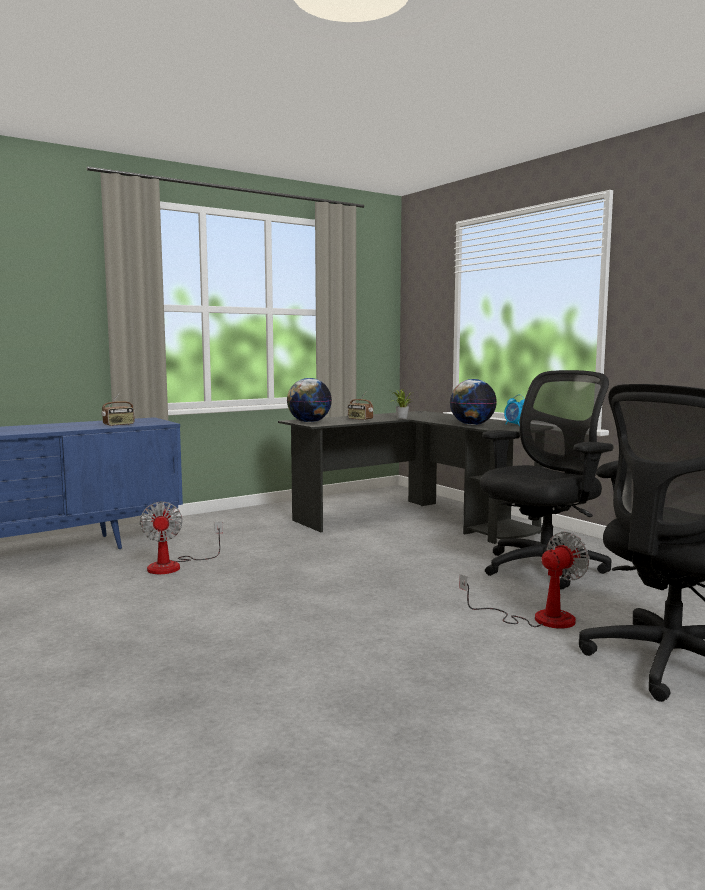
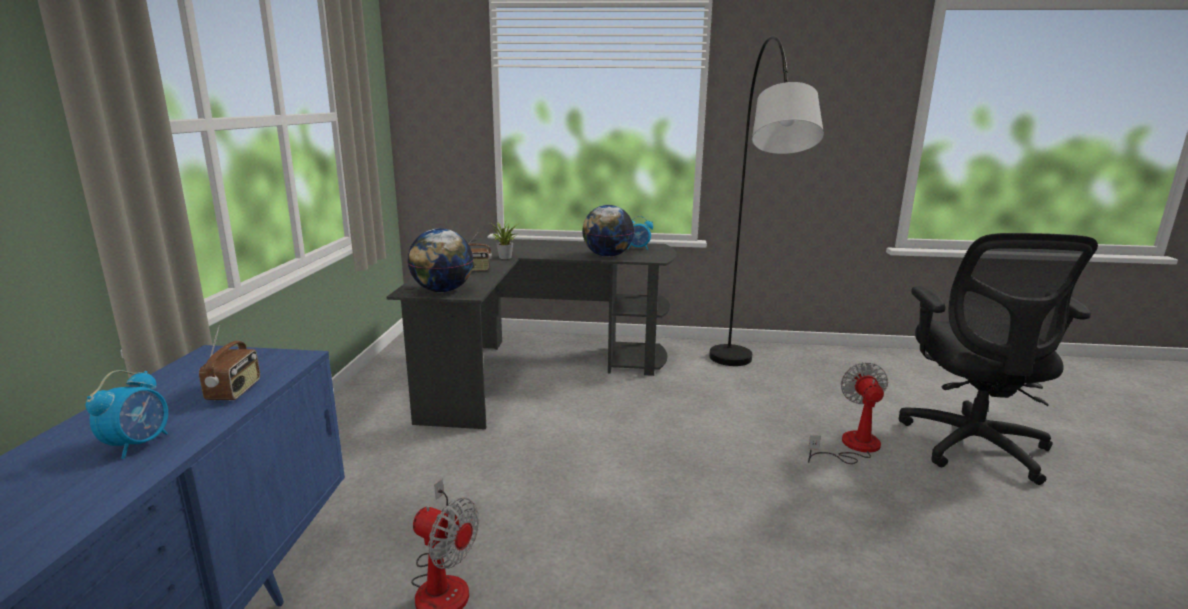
camera: 50 degrees left, 10 degrees up
(62, 427) = (139, 444): none -> alarm clock
(539, 570) = (743, 392): black office chair -> grey floor lamp

